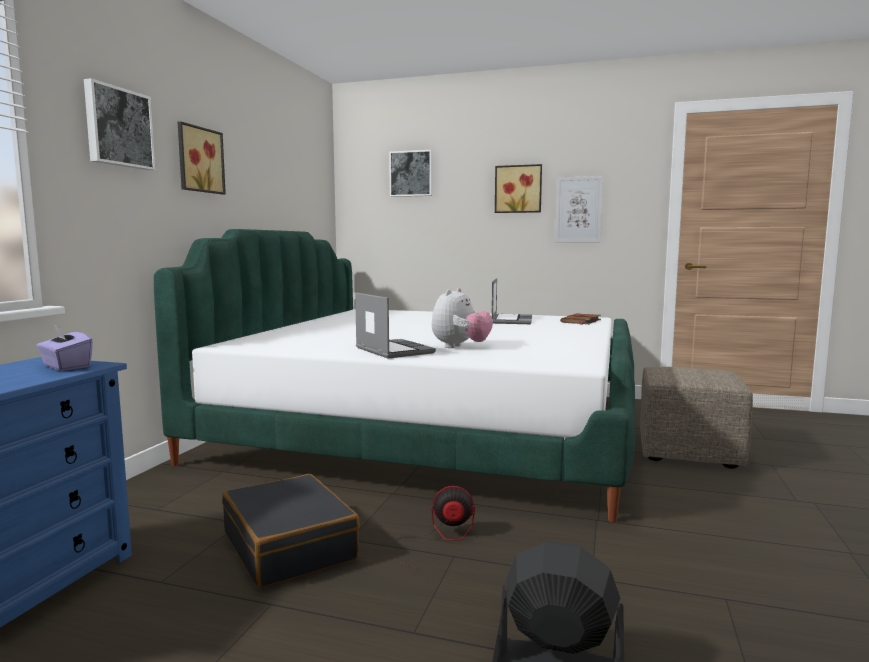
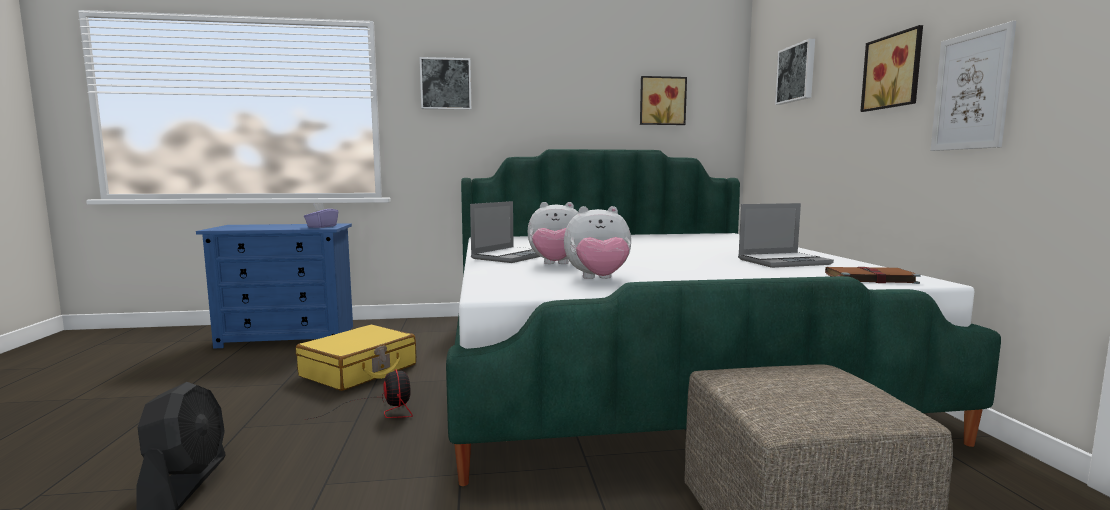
camera: 65 degrees right, 0 degrees up
(198, 160) = (525, 96): picture -> picture (662, 101)
(290, 546) = (359, 371): black suitcase -> yellow suitcase
(541, 347) = (598, 279): none -> plush toy

